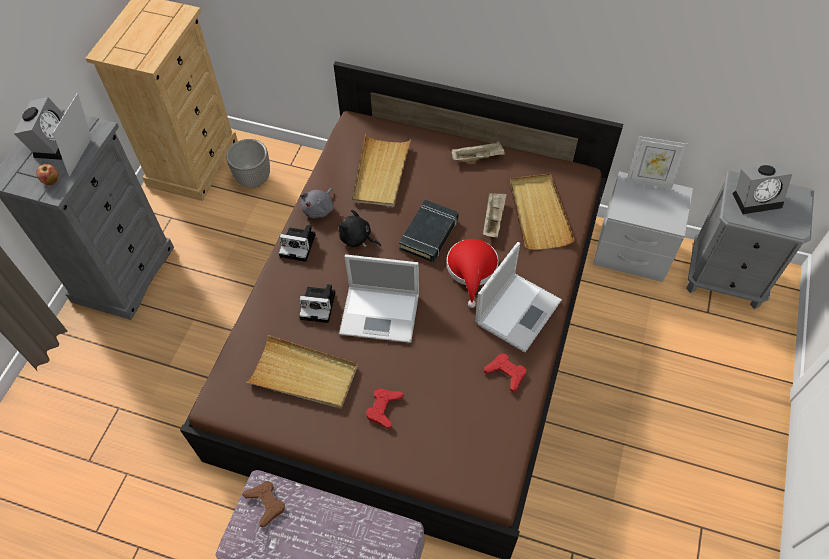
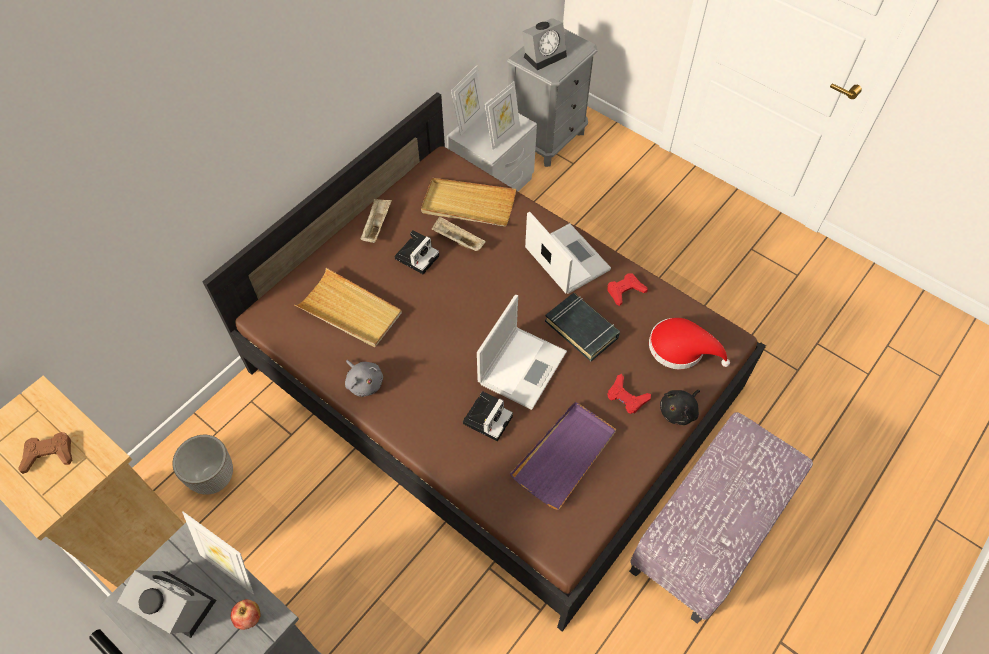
camera: 70 degrees left, 0 degrees up
(266, 503) = (683, 536): brown game controller -> brown game controller (49, 454)
(299, 245) = (402, 415): camera -> camera (417, 256)
(304, 375) = (565, 455): beige tray -> purple tray
(357, 238) = (421, 359): black plush toy -> black plush toy (679, 411)
(429, 234) = (449, 295): black book -> black book (582, 329)
(472, 270) = (507, 277): red hat -> red hat (681, 348)
(648, 214) = (502, 136): none -> picture frame
(757, 198) = (544, 55): alarm clock -> alarm clock turned 45 degrees clockwise

